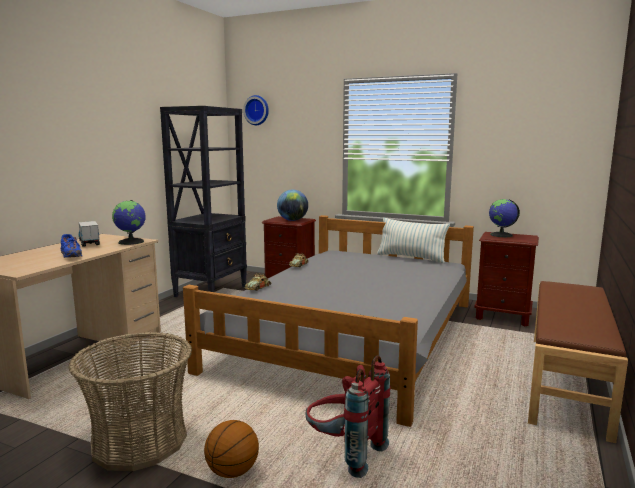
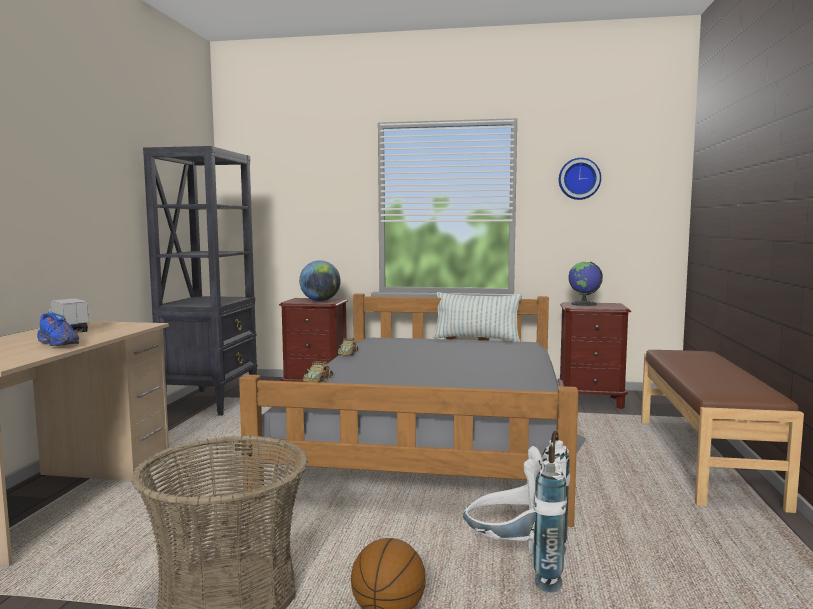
camera: 15 degrees left, 5 degrees down
(131, 242) = (132, 326): globe -> none
(257, 110) = (259, 161): wall clock -> wall clock (579, 179)
(344, 453) = (517, 568): red backpack -> white backpack

